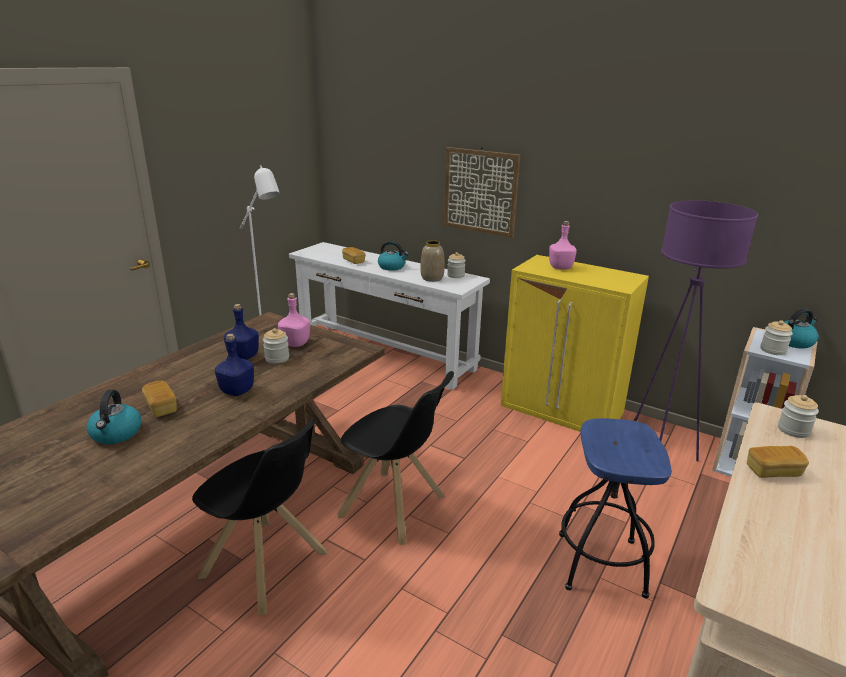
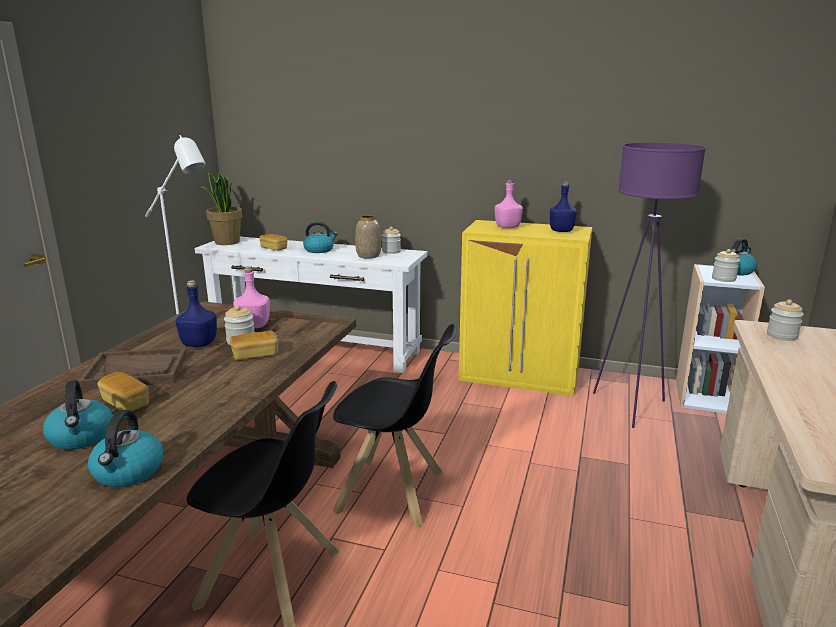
camera: 15 degrees left, 5 degrees down
(132, 472) = (128, 472): none -> kettle
(184, 376) = (136, 371): none -> brown tray
(236, 391) = (212, 376): blue bottle -> blue bottle (561, 231)
(318, 249) = (226, 242): none -> potted plant
(480, 190) = (409, 160): picture -> none
(601, 563) = (624, 504): blue stool -> none
(773, 471) = (790, 368): bread -> bread (255, 355)

